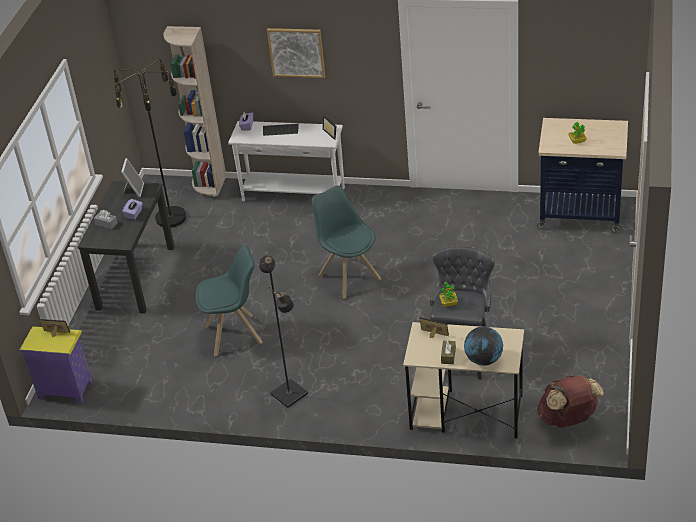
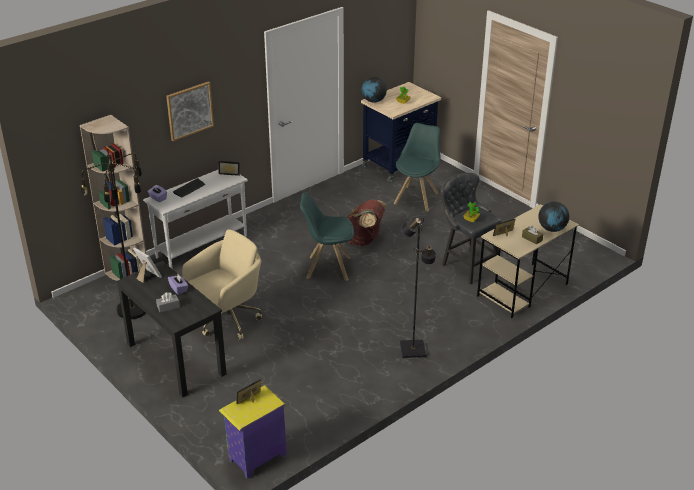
camera: 55 degrees left, 5 degrees down
(208, 273) = (227, 323): none -> beige office chair
(234, 335) = (315, 344): turquoise chair -> turquoise chair (417, 198)
(552, 125) = (373, 101): none -> globe
(568, 419) = (572, 259): brown backpack -> brown backpack (363, 240)

